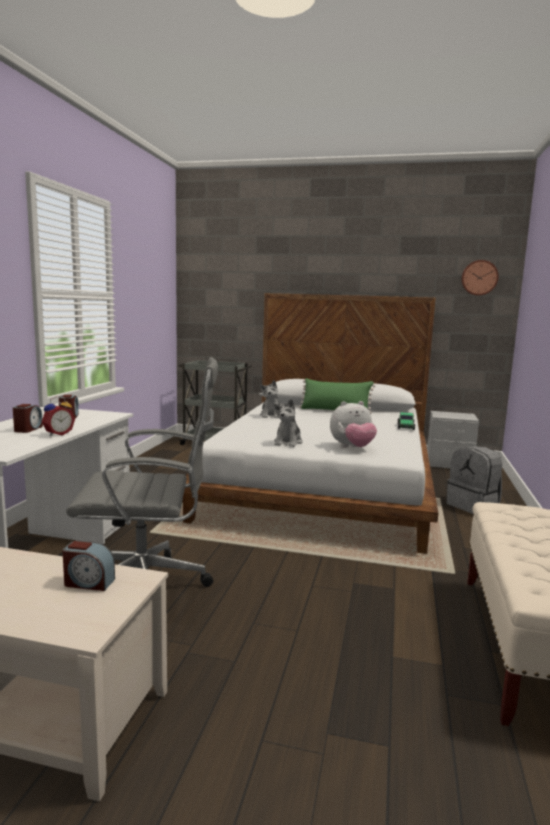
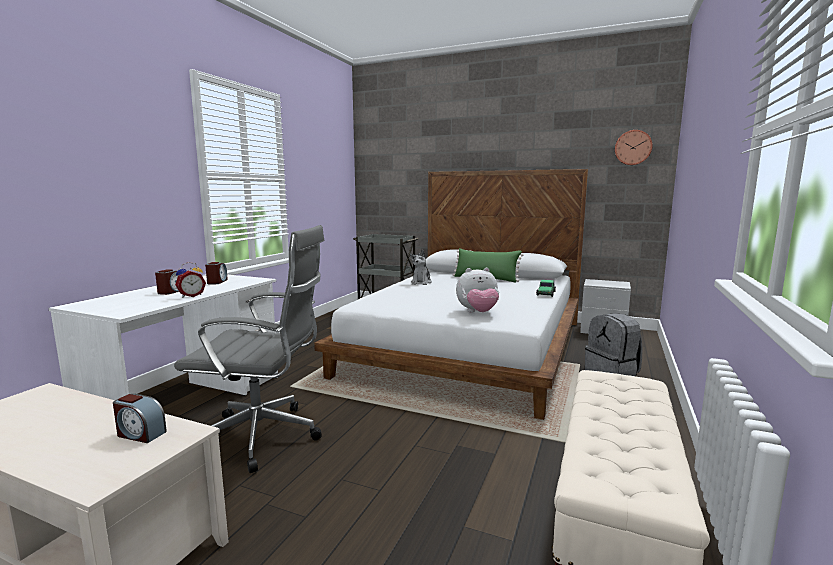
camera: 10 degrees right, 0 degrees up
(288, 442) = (418, 307): plush toy -> none

